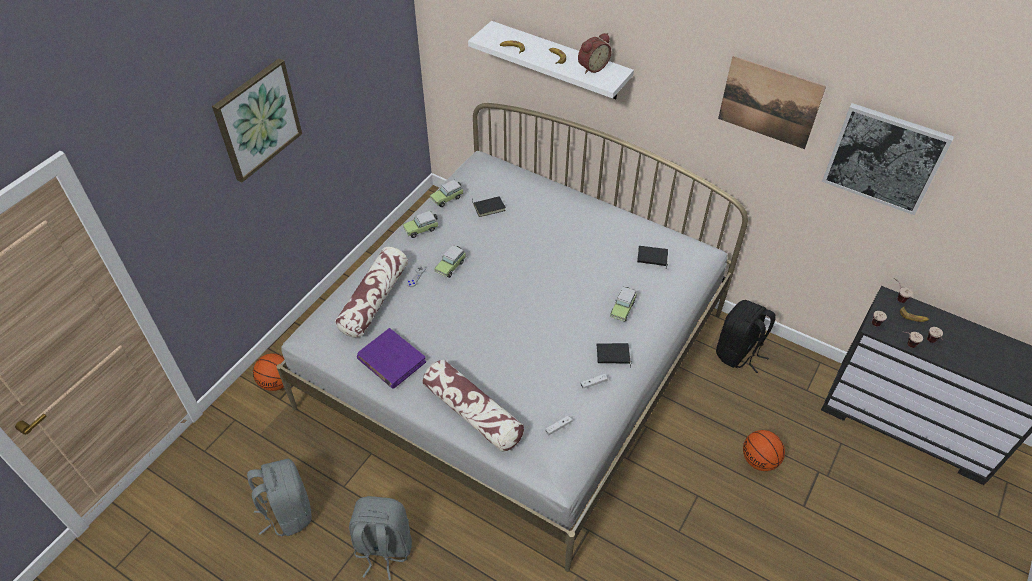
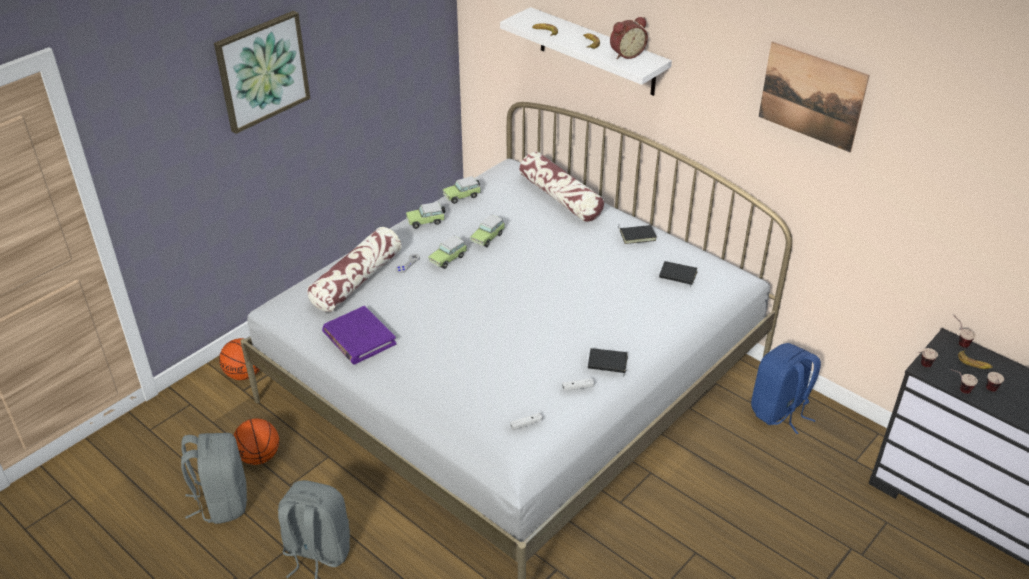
camera: 10 degrees right, 10 degrees down
(473, 413) = (434, 398): pillow -> pillow (560, 198)
(489, 207) = (506, 208): black book -> black book (637, 235)
(623, 308) = (631, 320): toy car -> toy car (488, 237)
(738, 353) = (779, 411): black backpack -> blue backpack
(759, 460) = (780, 526): basketball -> basketball (259, 457)
(884, 158) = (936, 162): picture -> none

